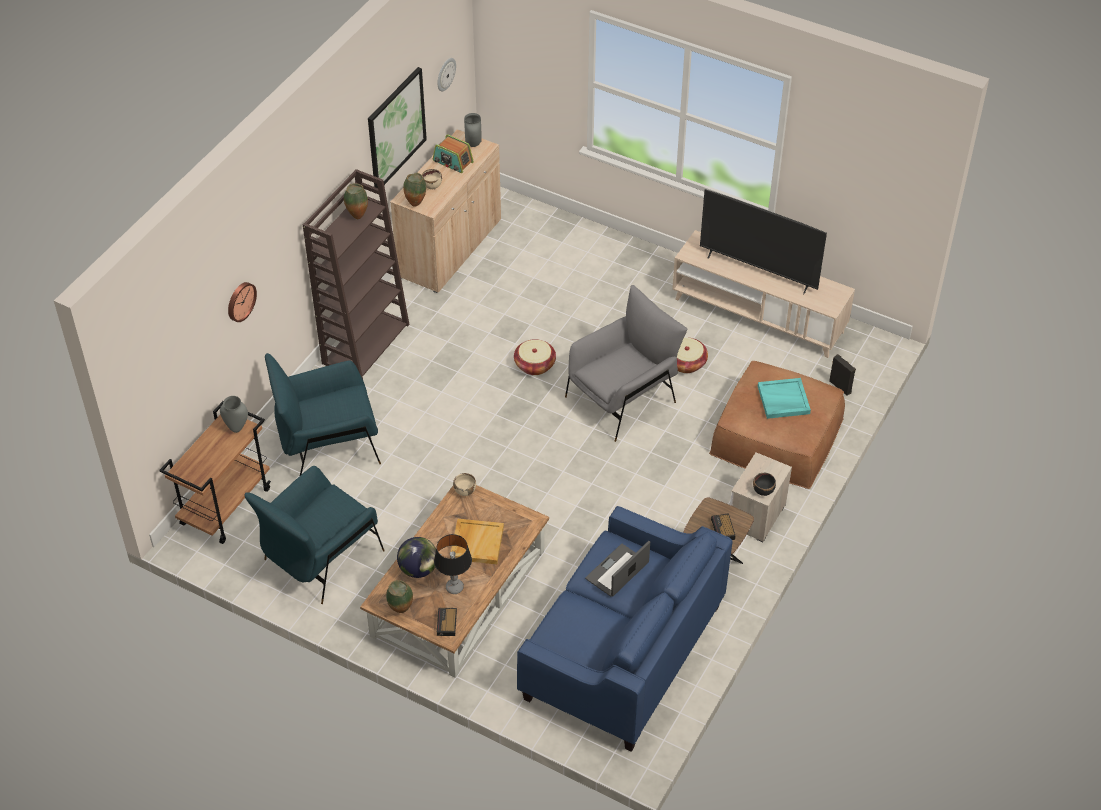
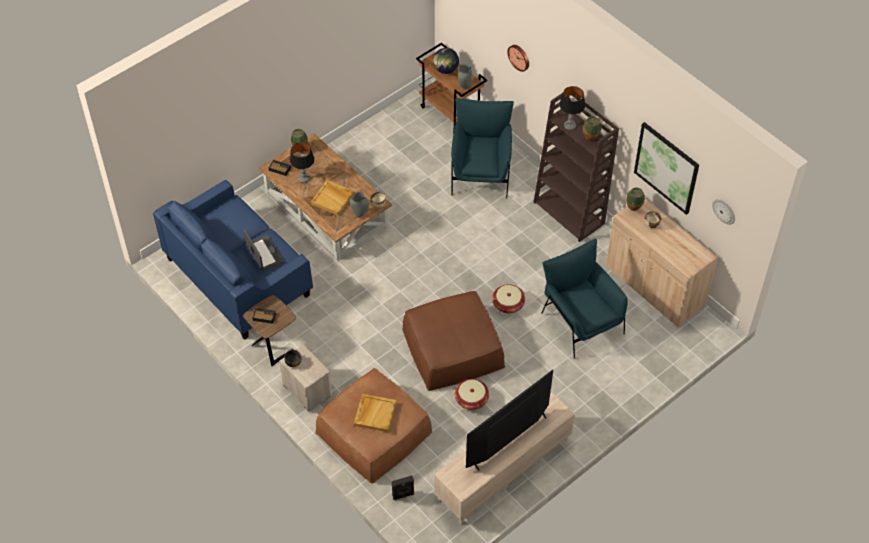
camera: 110 degrees right, 5 degrees up
(321, 558) = (387, 149): blue armchair -> blue armchair (581, 321)
(342, 238) = (570, 126): none -> table lamp
(418, 569) = (327, 166): globe -> globe (445, 70)
(452, 162) = (676, 244): radio -> none
(474, 144) = (694, 262): grey vase -> grey vase (359, 214)
(623, 398) = (452, 348): grey armchair -> brown ottoman
(783, 400) = (375, 413): turquoise tray -> beige tray

